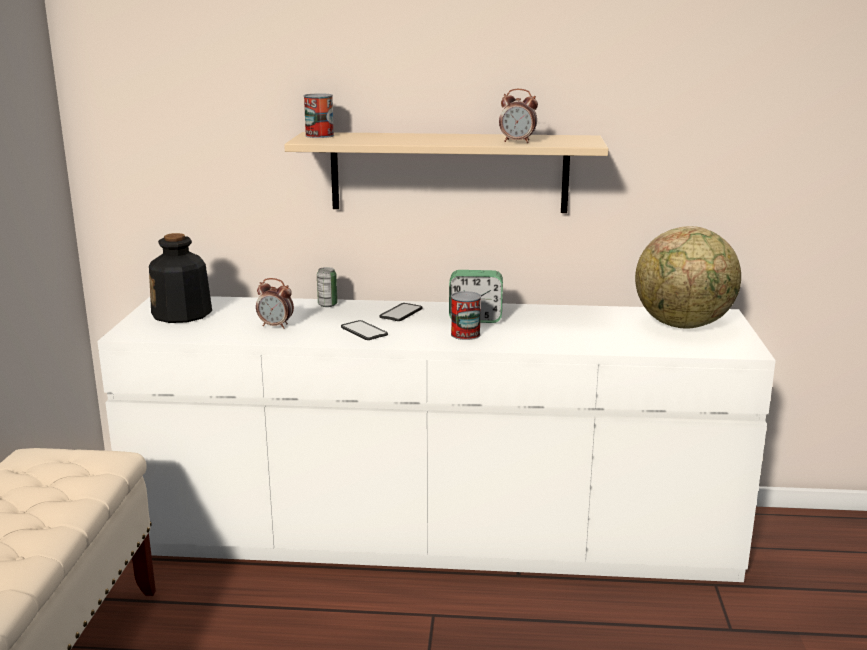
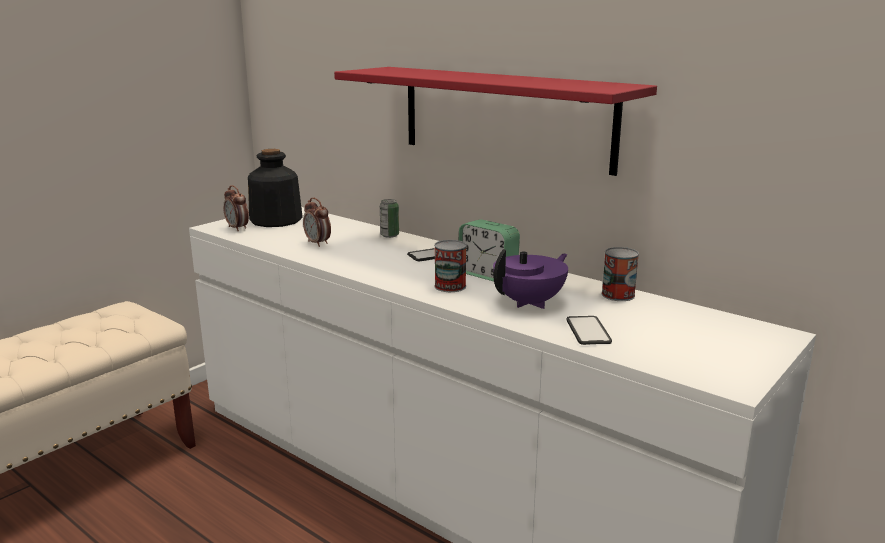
camera: 35 degrees right, 0 degrees up
(319, 135) = (385, 69): can -> can (618, 295)
(364, 331) = (372, 263): phone -> phone (588, 331)
(449, 172) = (504, 117): beige shelf -> red shelf
(517, 142) = (535, 83): alarm clock -> alarm clock (237, 228)
(545, 332) = (530, 302): none -> purple teapot
(683, 325) = (702, 334): globe -> none

